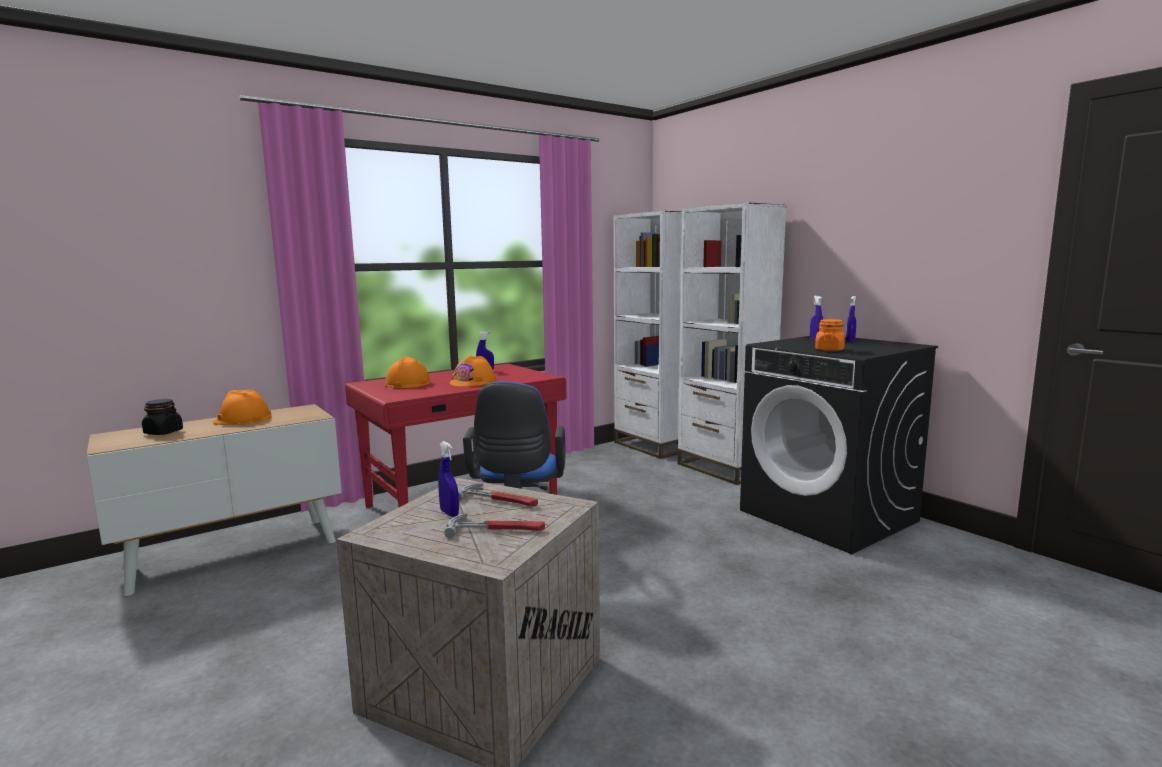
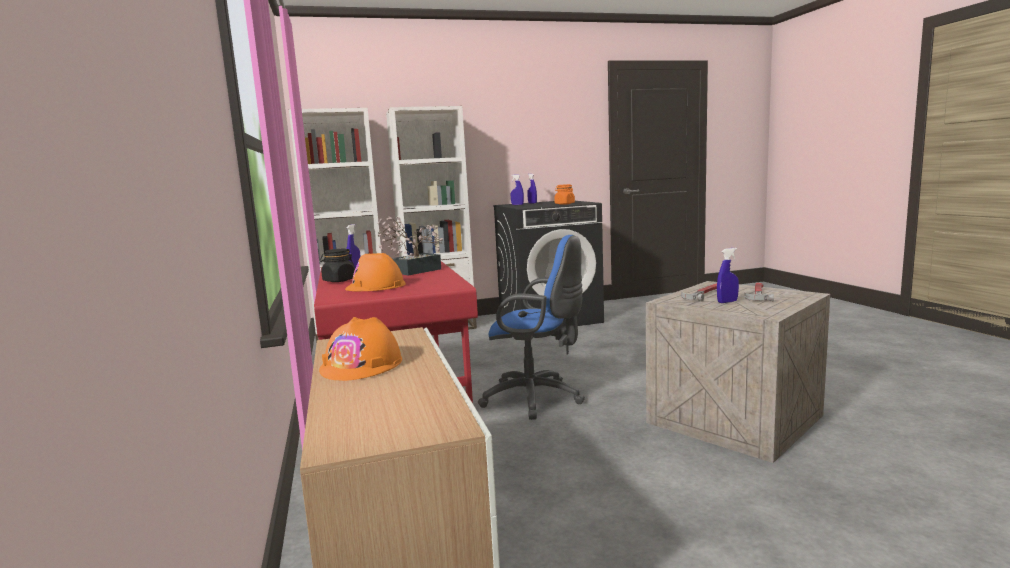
camera: 70 degrees left, 0 degrees up
(163, 432) = (384, 402): black jar -> black jar (339, 280)
(473, 382) = (412, 271): orange hard hat -> potted plant

